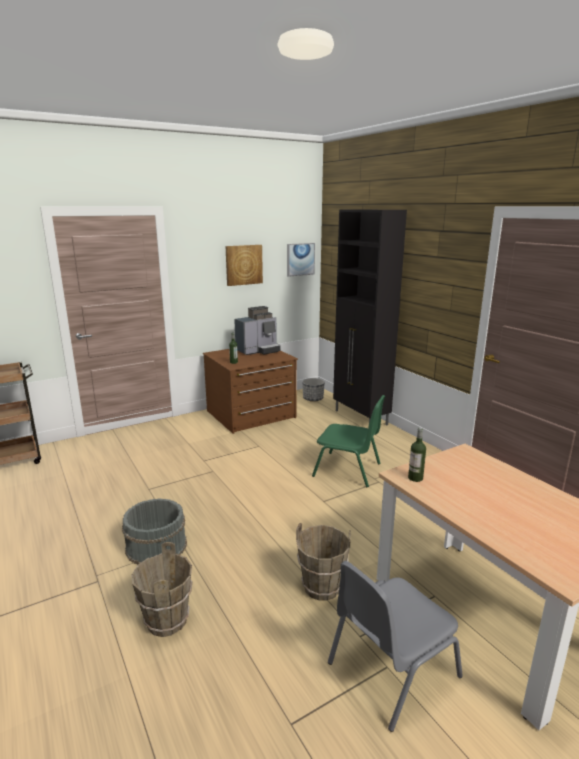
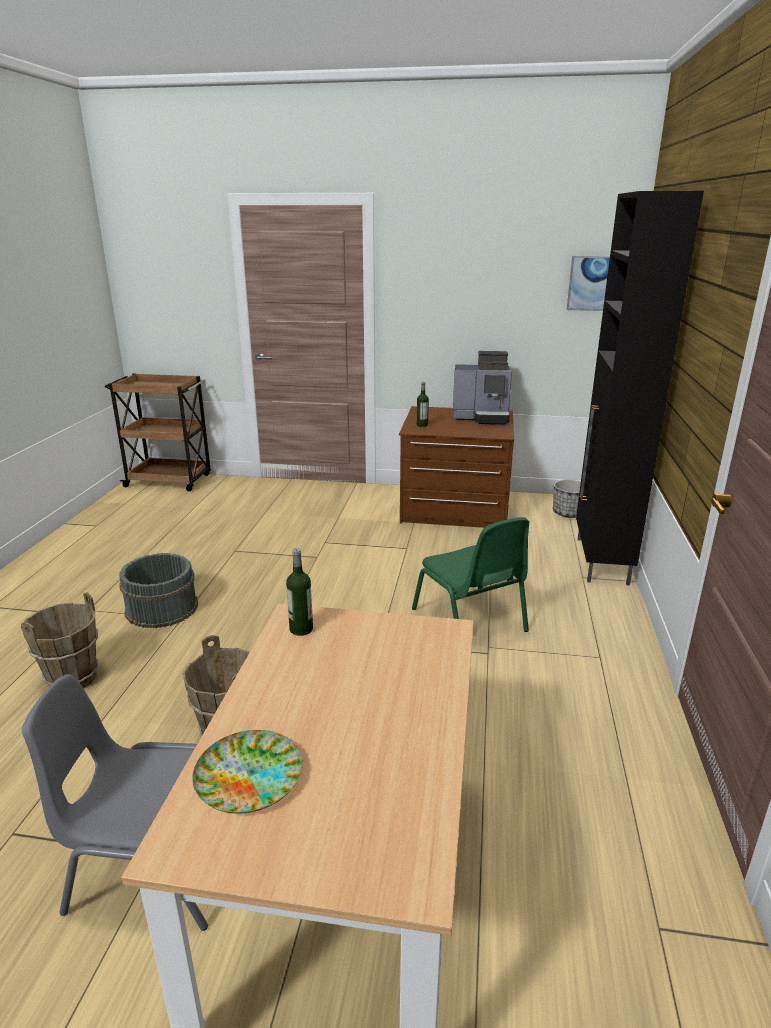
camera: 40 degrees right, 5 degrees up
(243, 265) = (490, 285): picture -> none
(527, 540) = (249, 776): none -> plate

